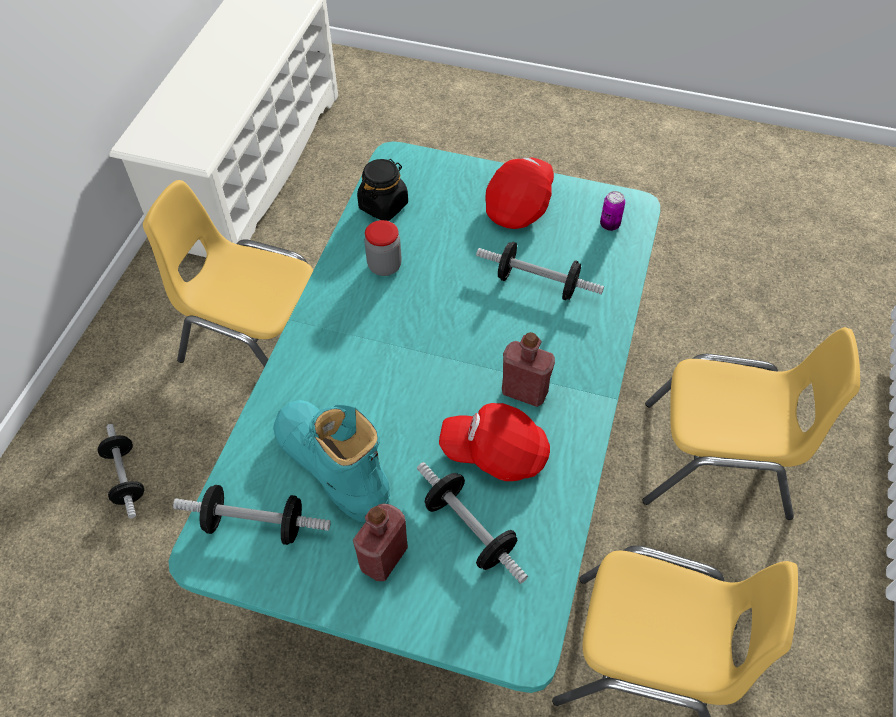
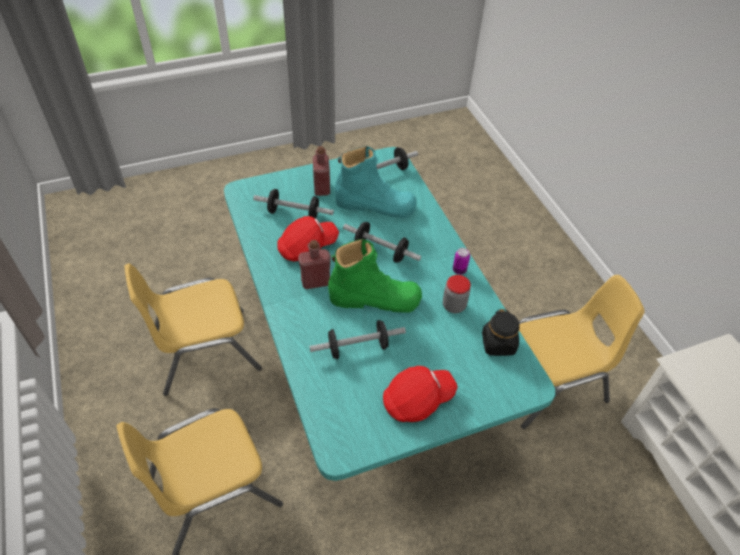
camera: 140 degrees right, 5 degrees down
(125, 477) = (520, 279): dumbbell -> dumbbell (380, 251)
(468, 326) = (375, 299): none -> green boot
(519, 204) = (417, 400): red cap -> red cap turned 105 degrees counterclockwise
(609, 225) = (344, 423): can -> can (459, 270)

